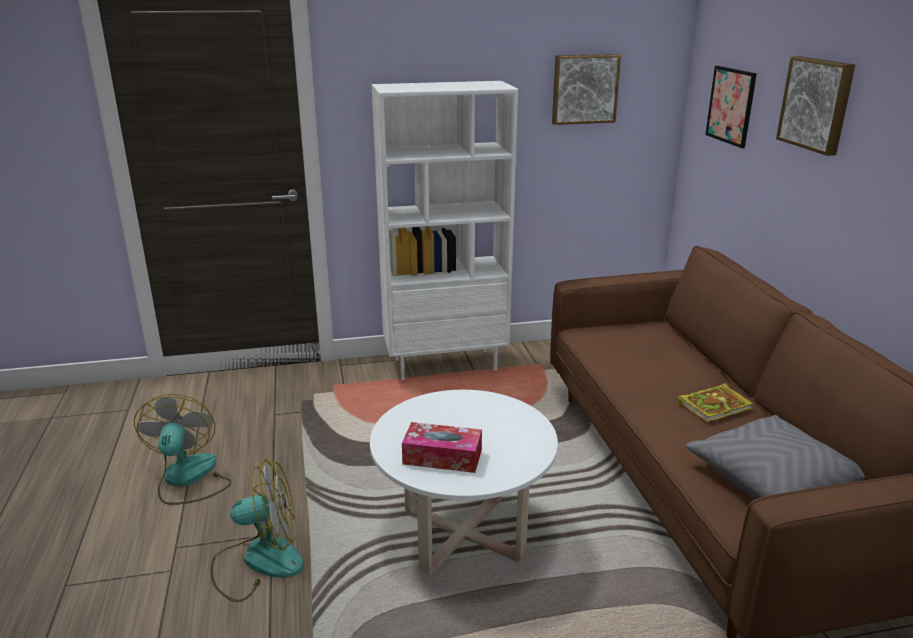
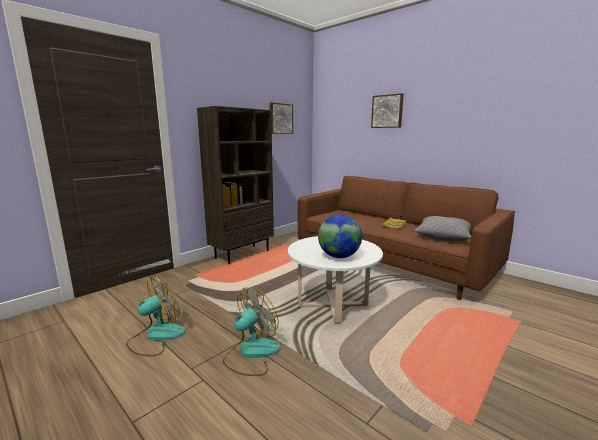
camera: 35 degrees left, 10 degrees down
(188, 479) = (156, 337): fan -> fan turned 90 degrees clockwise
(442, 457) = (339, 256): tissue box -> globe
(445, 364) = (242, 254): white bookcase -> brown bookcase
(731, 105) = (340, 122): picture -> none

